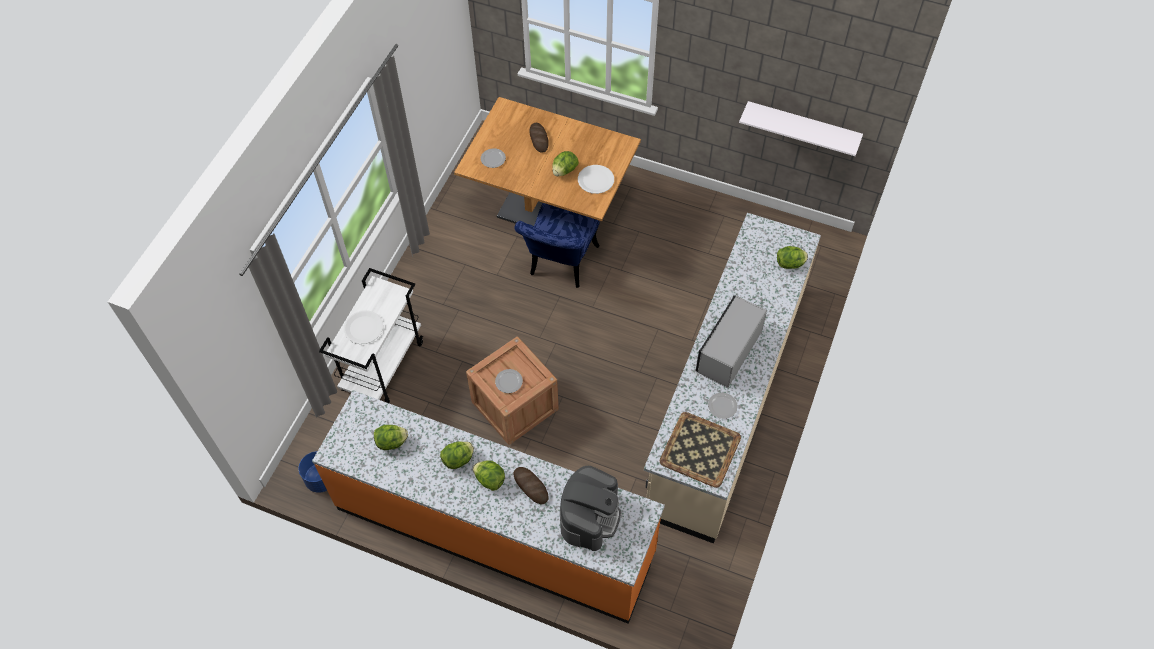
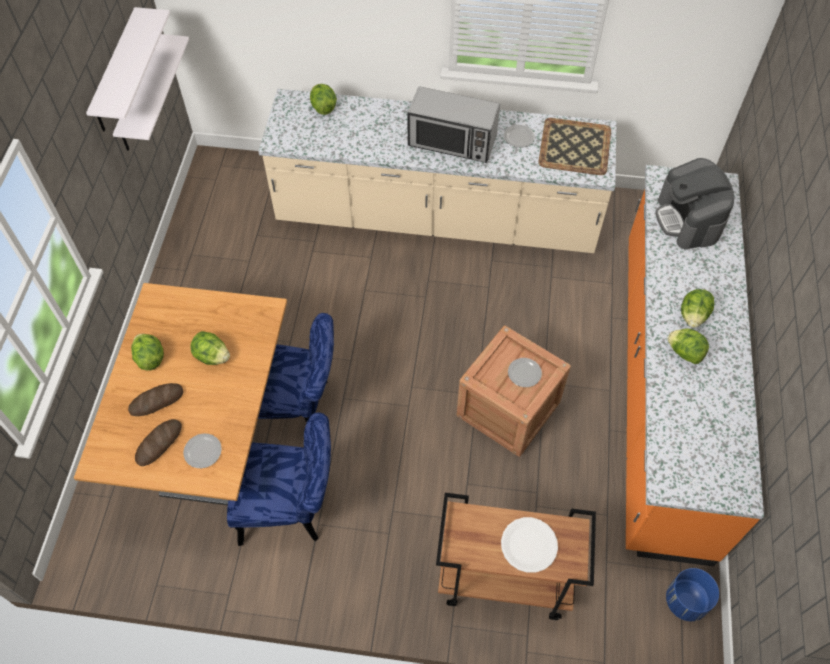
camera: 105 degrees left, 0 degrees up
(383, 365) = (503, 580): white cart -> brown cart
(392, 442) = (696, 430): lettuce -> lettuce (150, 358)
(483, 251) = (291, 507): none -> blue chair
(531, 486) = (682, 276): bread -> bread (159, 443)
(589, 516) = (688, 220): coffee machine -> coffee machine turned 105 degrees counterclockwise
(595, 180) = (223, 317): white plate -> none
(788, 91) = (116, 72): none -> white shelf

